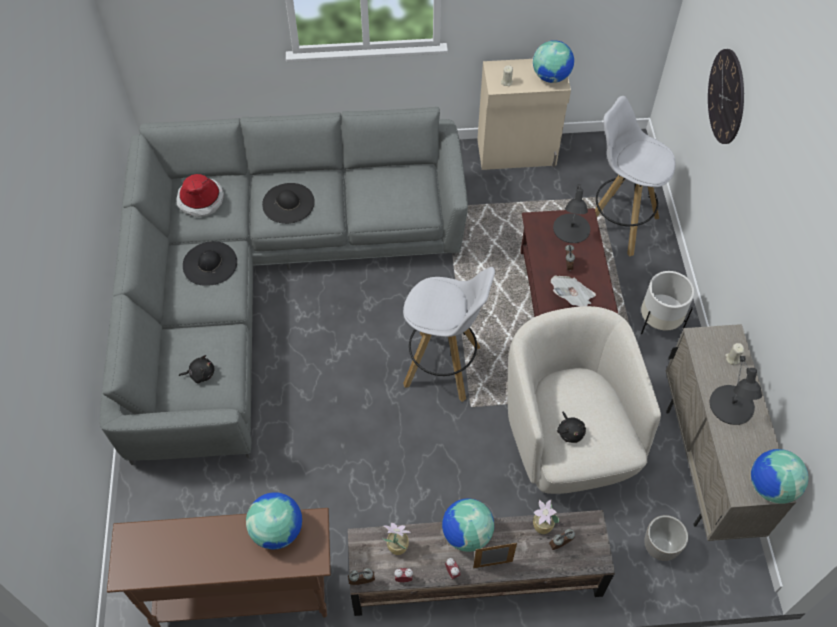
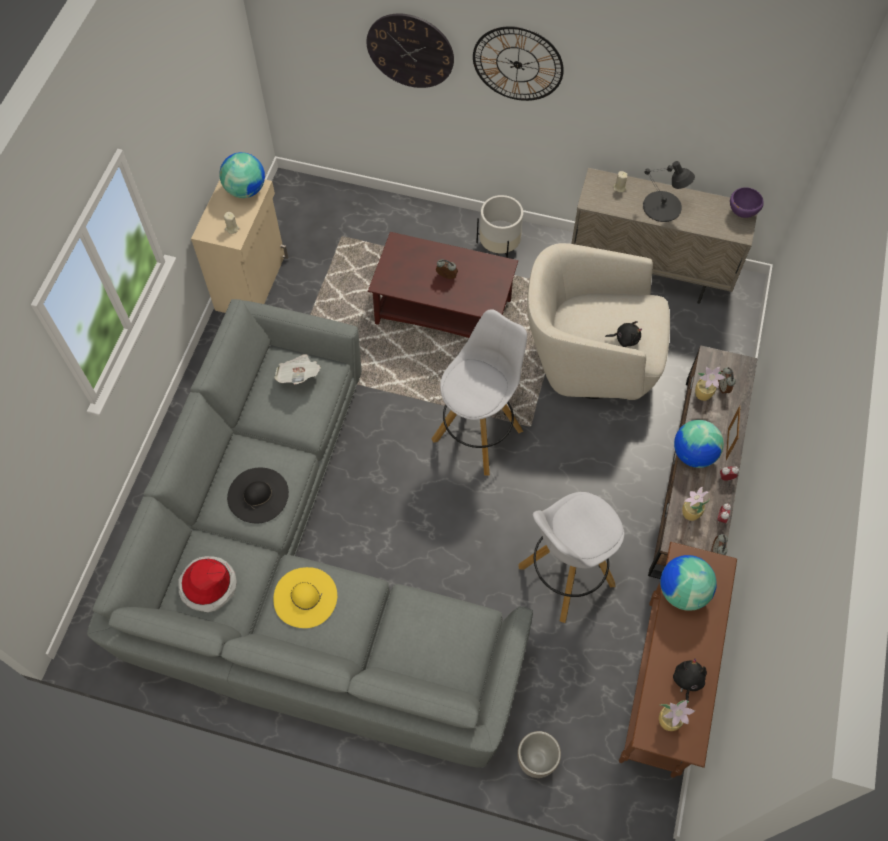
camera: 70 degrees left, 5 degrees up
(143, 550) = (669, 721): none -> potted plant
(200, 374) = (447, 641): black plush toy -> black plush toy (687, 681)
(210, 263) = (305, 597): black hat -> yellow hat
(571, 229) = (406, 258): black table lamp -> none
(572, 298) = (484, 287): newspaper -> newspaper (299, 375)
(618, 223) = (379, 233): white stool -> white stool (564, 577)
(659, 547) = (710, 334): planter -> planter (536, 761)
(759, 175) = (517, 64): none -> wall clock
(770, 486) = (741, 213): globe -> purple bowl

